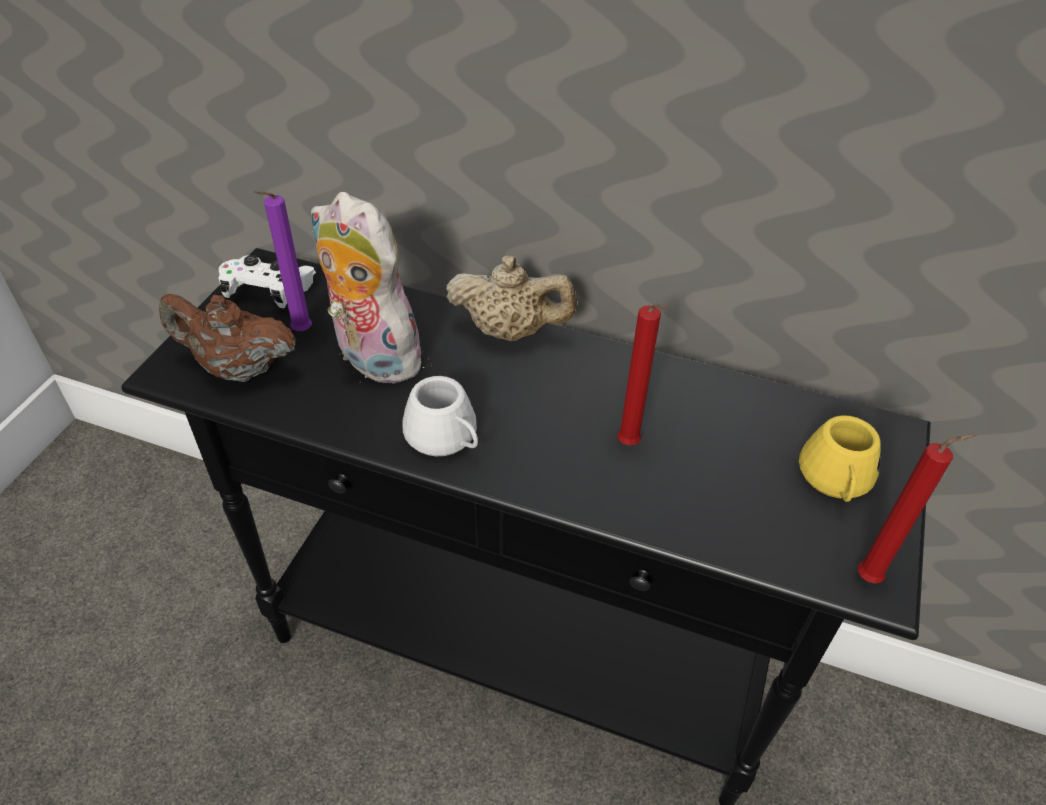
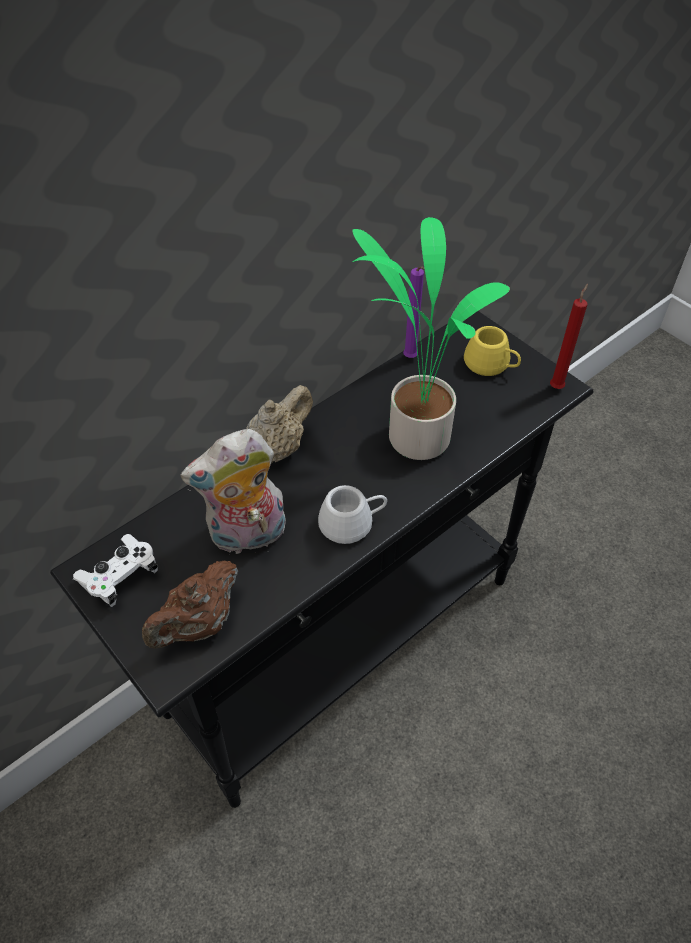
camera: 60 degrees left, 5 degrees up
(299, 332) = (187, 571): purple candle -> purple candle (411, 359)
(630, 446) = (415, 436): red candle -> potted plant

